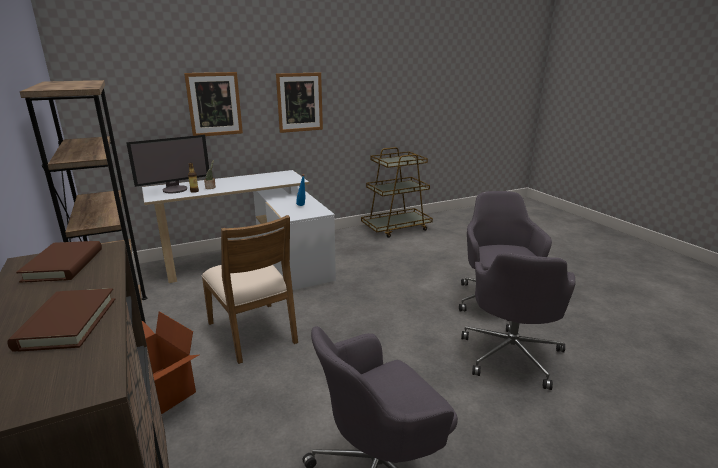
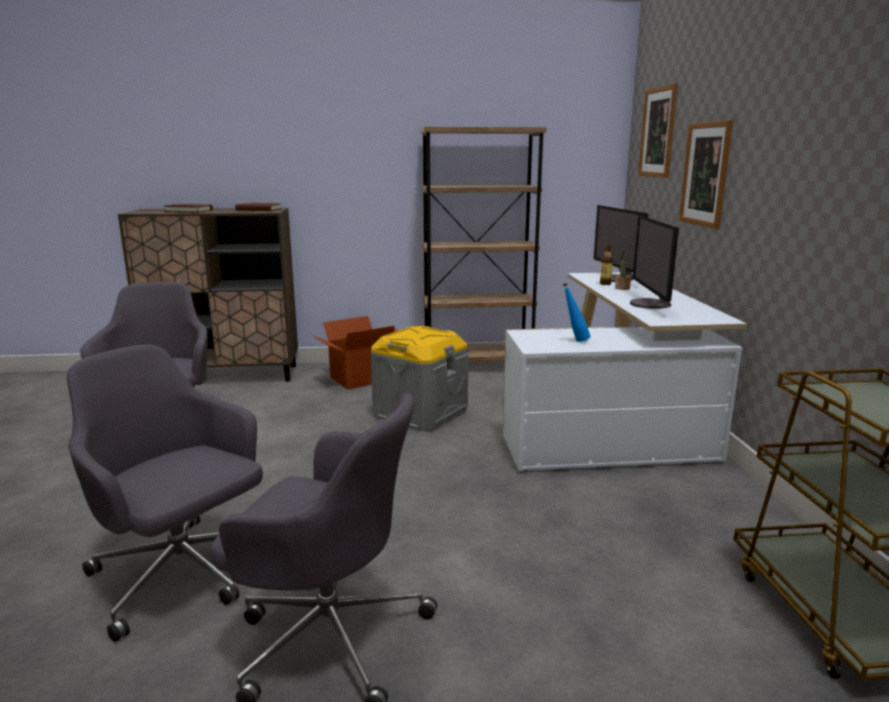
camera: 110 degrees right, 5 degrees down
(254, 332) = (420, 413): brown chair -> grey storage box
(259, 182) = (650, 304): none -> monitor
(299, 102) = (795, 186): picture -> picture (658, 132)

